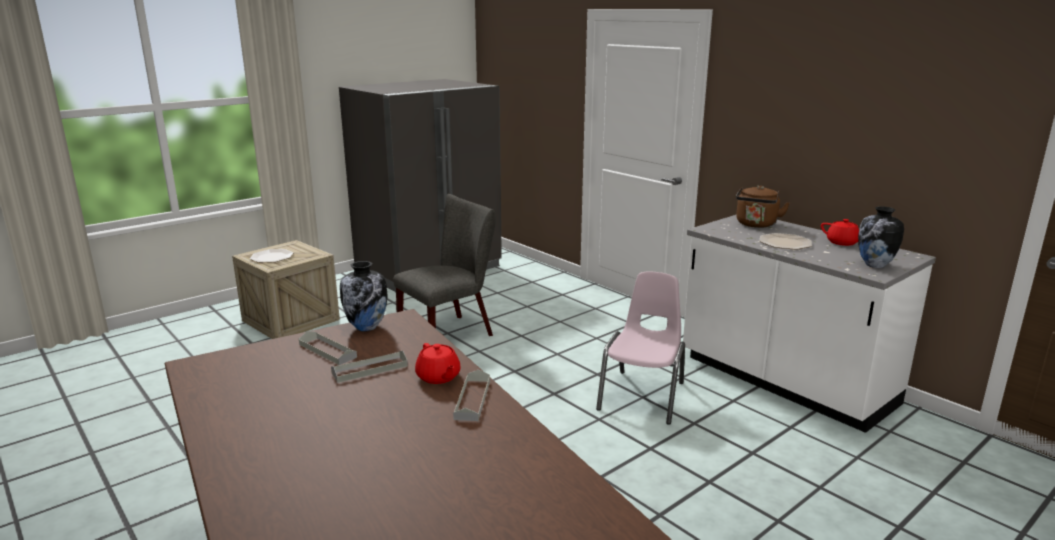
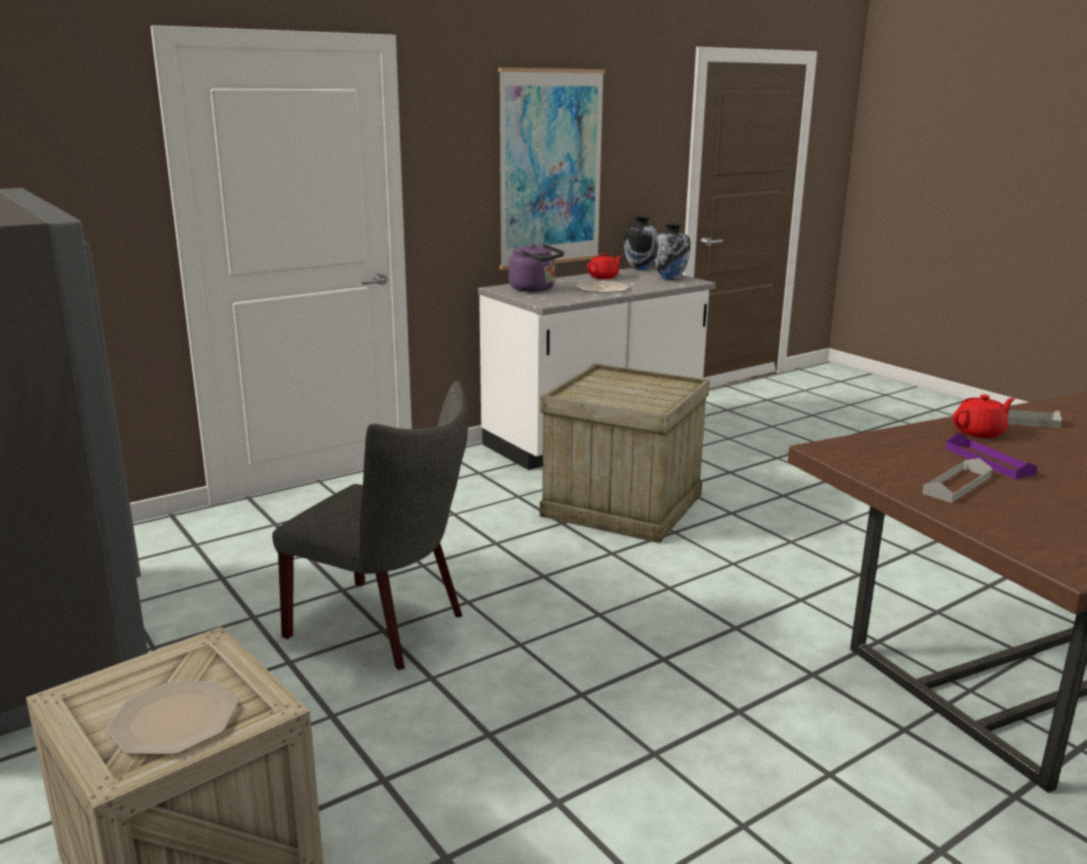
camera: 85 degrees left, 0 degrees up
(367, 327) = (869, 467): vase -> vase (640, 268)
(369, 369) = (989, 461): grey tray -> purple tray
(451, 333) = (386, 626): grey chair -> grey chair turned 150 degrees clockwise
(643, 396) = (621, 504): pink chair -> crate
(756, 225) = (535, 289): brown kettle -> purple kettle
(832, 129) = (550, 169): none -> picture

